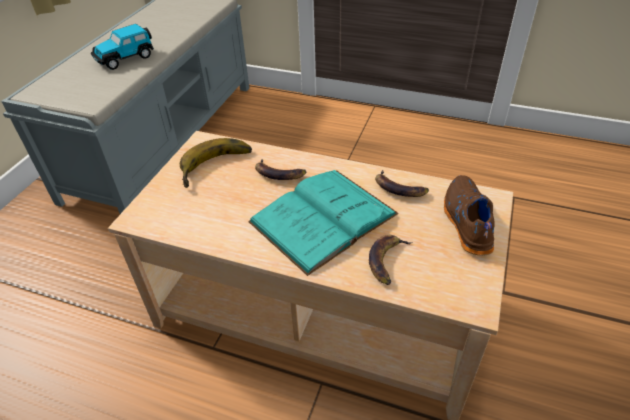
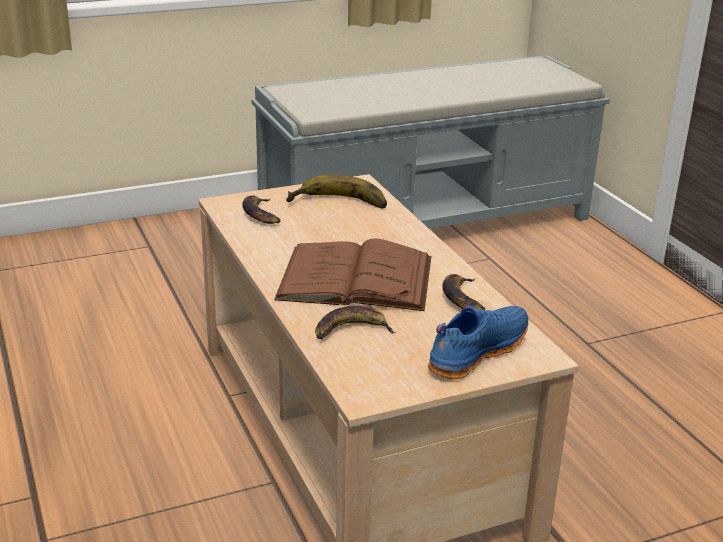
camera: 45 degrees right, 15 degrees down
(126, 58) = (397, 94): toy car -> none
(279, 173) = (379, 233): banana -> banana (262, 214)
(323, 218) = (356, 278): turquoise book -> brown book
(465, 222) = (475, 352): brown shoe -> blue shoe

